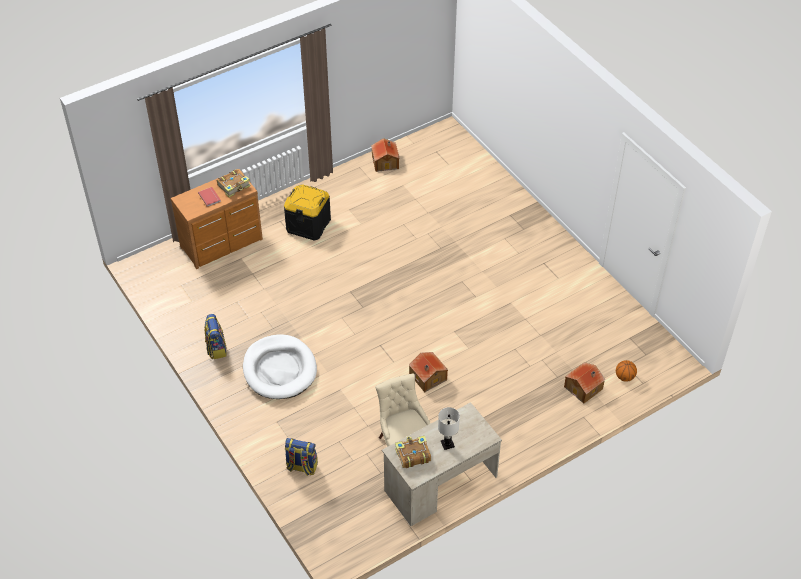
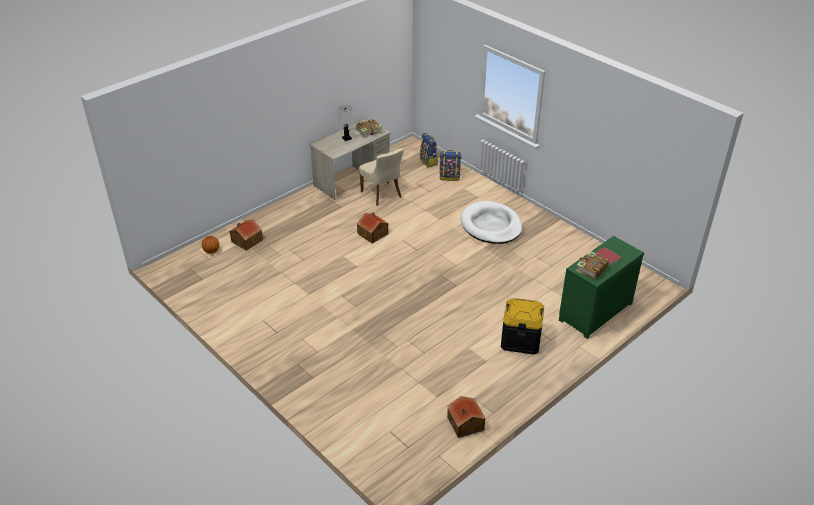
camera: 170 degrees right, 10 degrees down
(216, 348) = (548, 233): backpack -> backpack (429, 162)
(223, 244) = (593, 311): brown dresser -> green dresser

